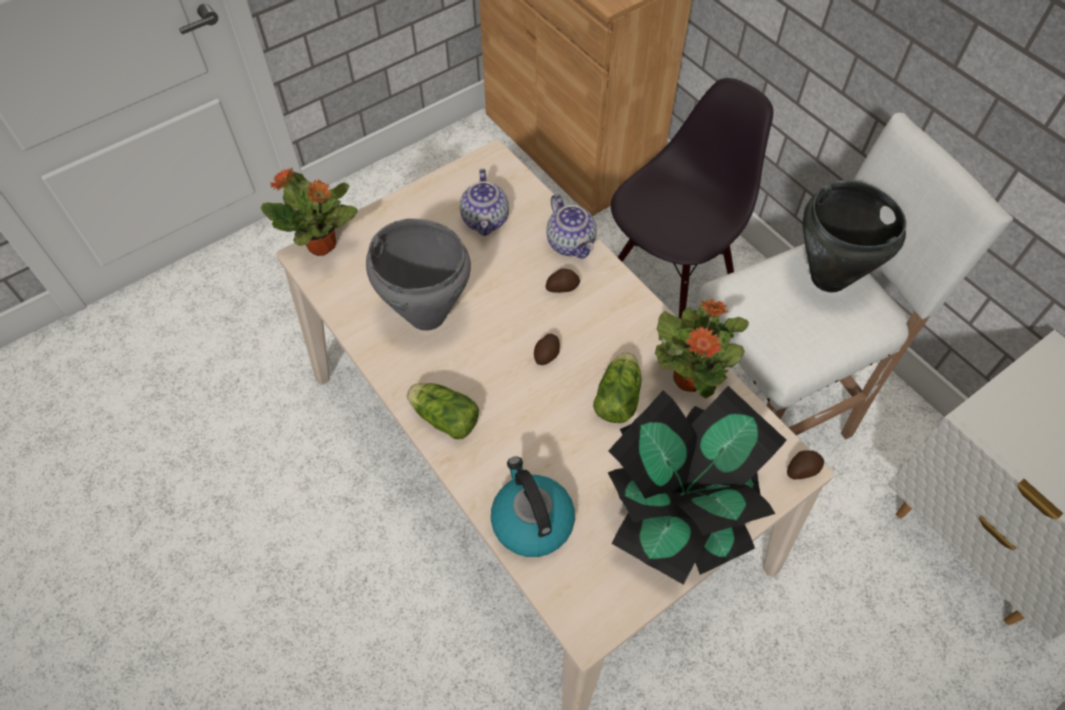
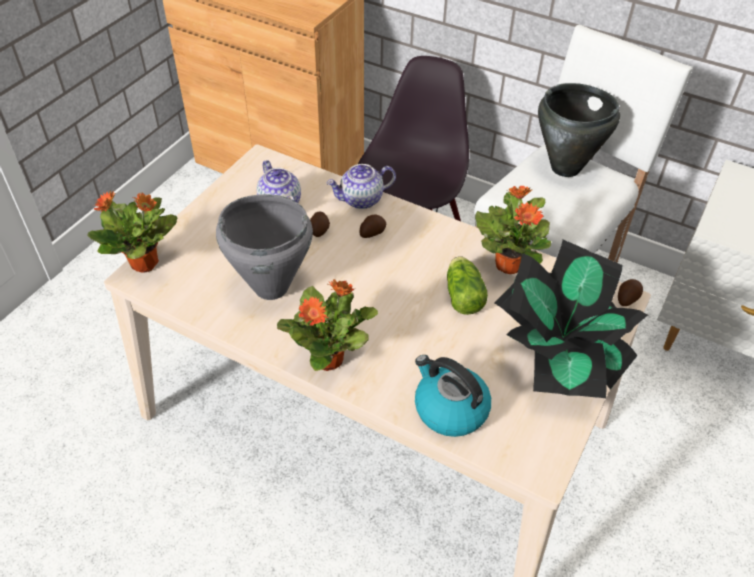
camera: 25 degrees left, 10 degrees down
(443, 416) = (329, 358): lettuce -> potted plant
(547, 354) = (389, 283): potato -> potato (319, 229)
(571, 243) = (361, 200): teapot -> teapot turned 120 degrees clockwise

